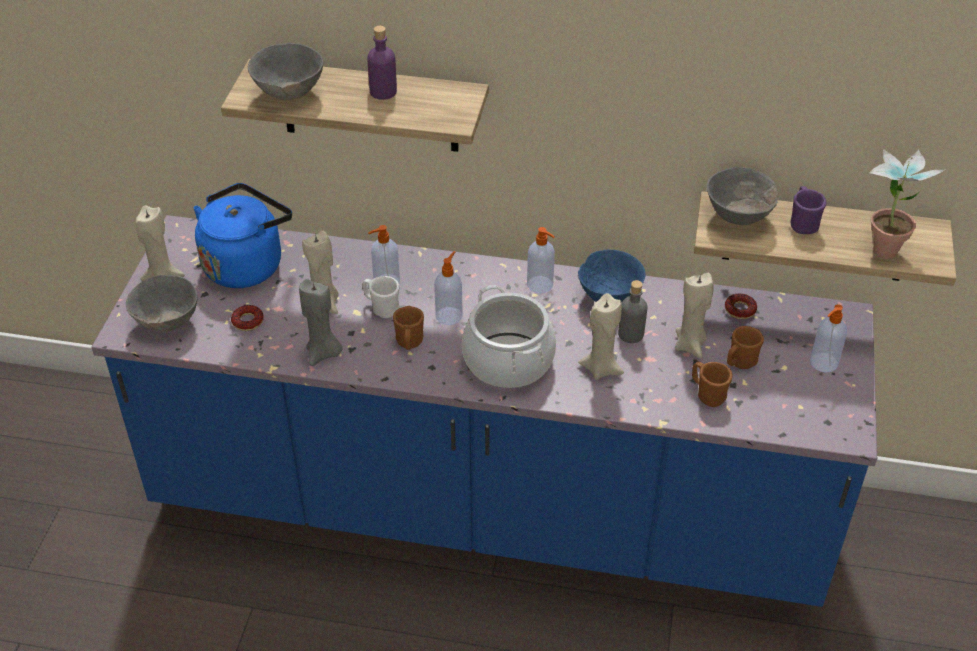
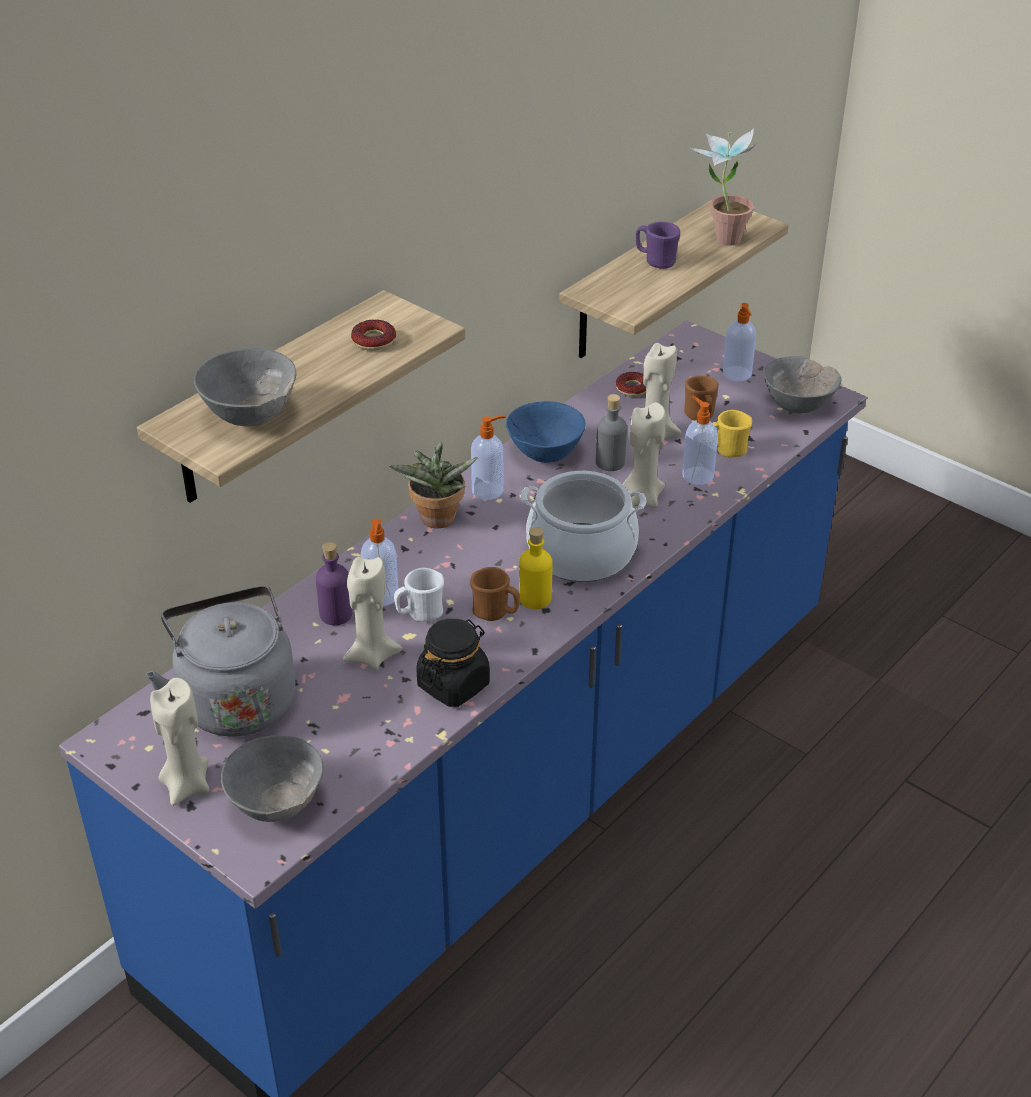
camera: 60 degrees left, 5 degrees down
(246, 264) = (235, 699): blue kettle -> grey kettle
(248, 321) = (342, 731): donut -> donut (374, 341)
(323, 353) = (453, 684): grey candle -> black jar
(383, 92) = (323, 355): purple bottle -> purple bottle (336, 614)
(440, 357) = (535, 598): none -> yellow bottle
(449, 315) = (477, 568): soap dispenser -> soap dispenser (697, 475)
(484, 275) = (436, 522): none -> potted plant
(707, 394) = (726, 451): brown mug -> yellow mug
(739, 217) = (617, 288): grey bowl -> grey bowl (798, 406)

